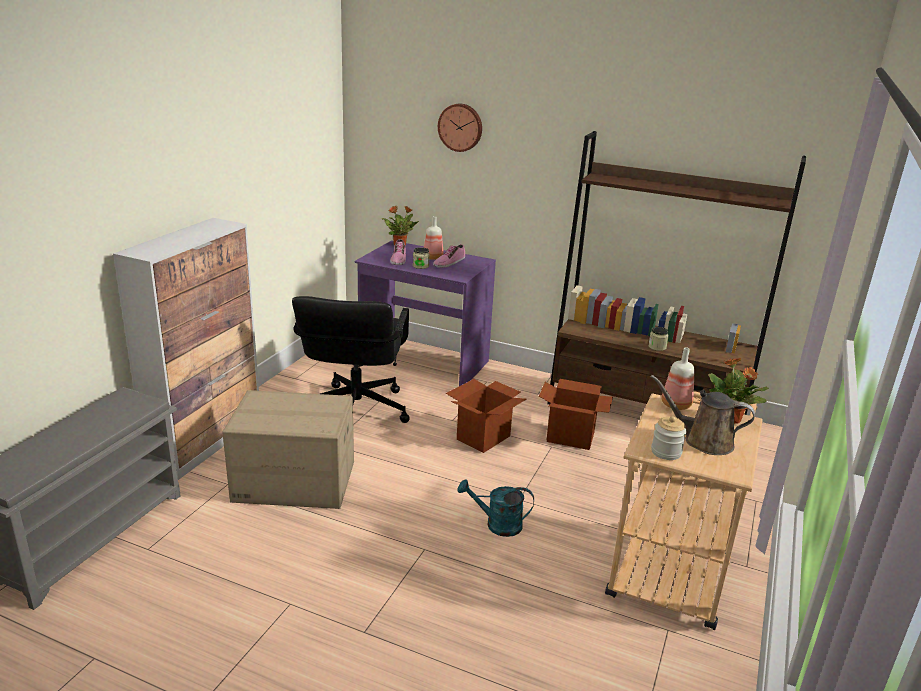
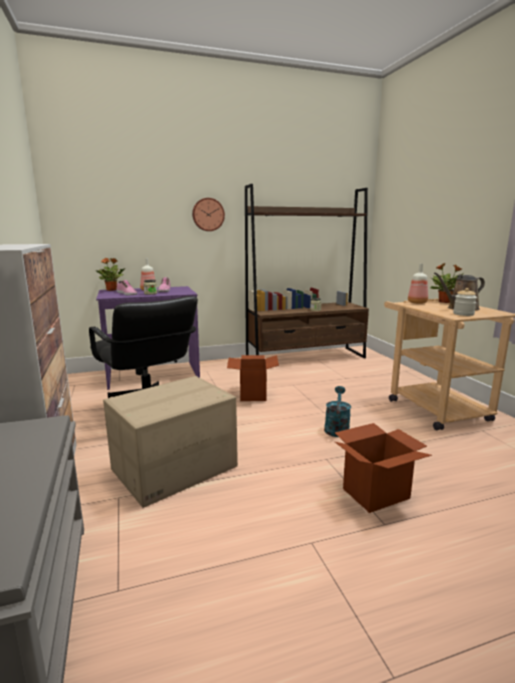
camera: 40 degrees left, 10 degrees down
(460, 127) = (147, 193): wall clock -> wall clock (208, 214)
(497, 525) = (336, 428): turquoise watering can -> turquoise watering can turned 135 degrees clockwise
(571, 437) = (294, 378): cardboard box -> cardboard box (376, 493)

